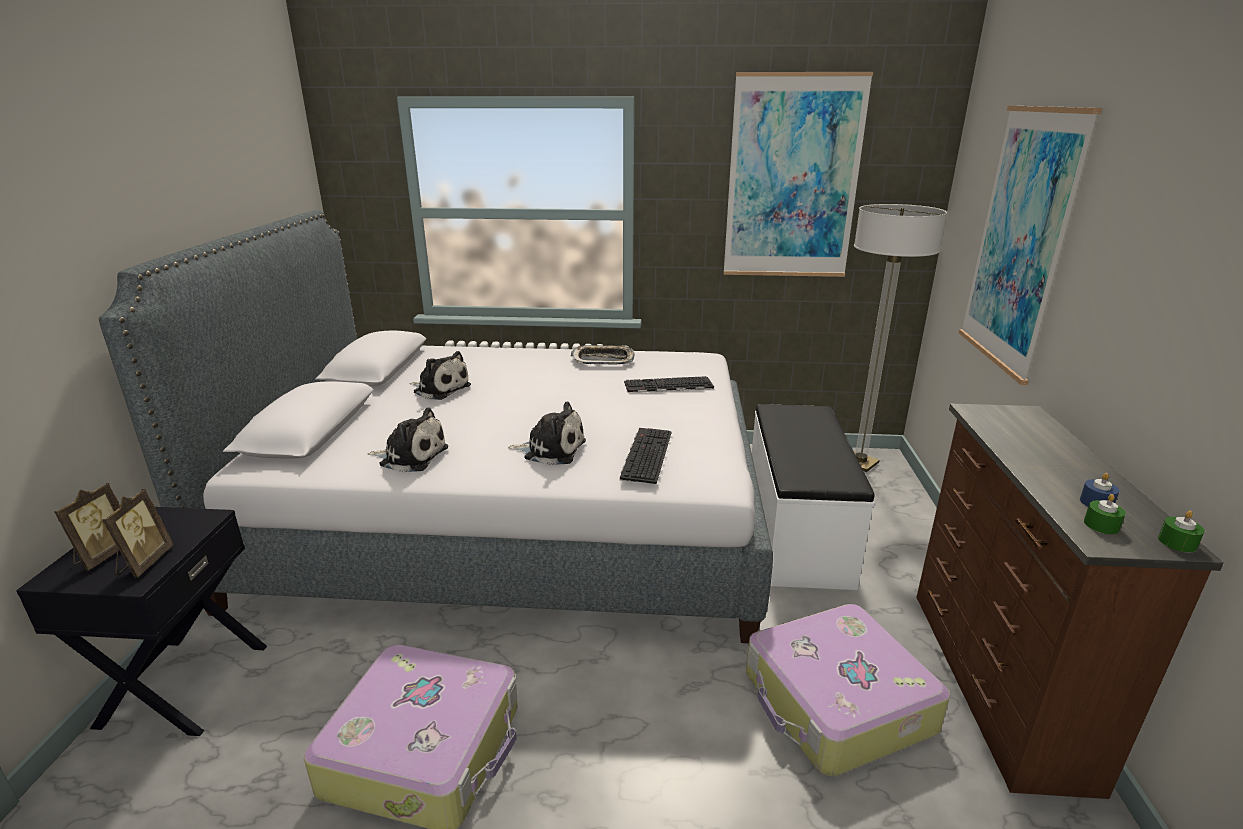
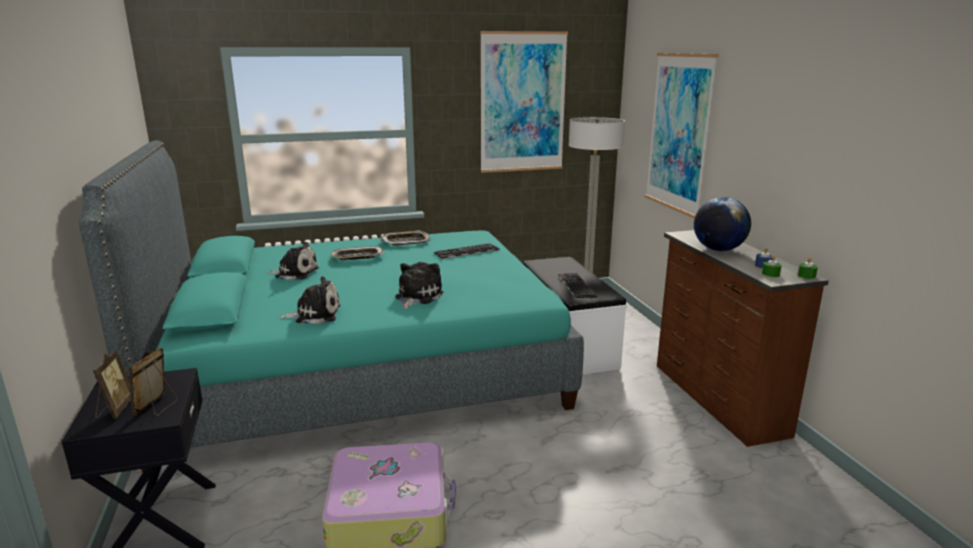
camera: 20 degrees left, 5 degrees down
(144, 562) = (157, 407): picture frame -> picture frame turned 150 degrees counterclockwise
(513, 519) = (361, 371): grey bed -> turquoise bed
(527, 375) = (357, 257): none -> tray
(551, 450) = (417, 297): plush toy -> plush toy turned 60 degrees counterclockwise
(645, 454) = (485, 290): keyboard -> keyboard (575, 285)
(836, 703) = (638, 428): suitcase -> none
(1026, 453) = (718, 250): none -> globe

